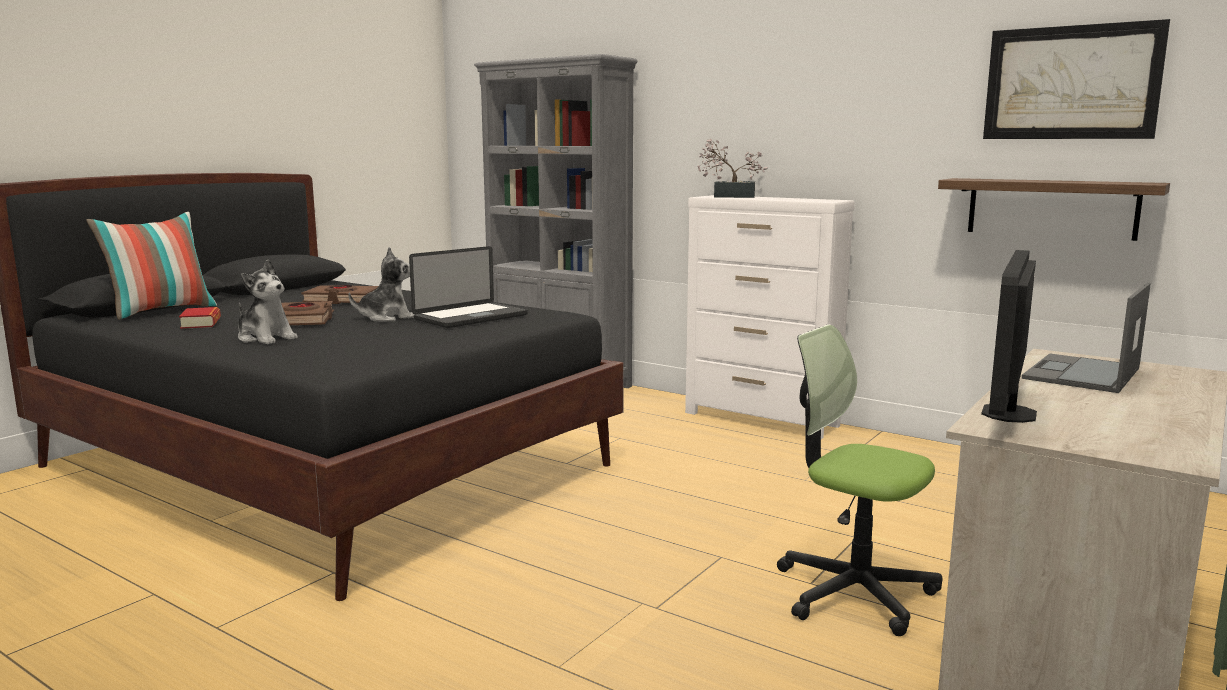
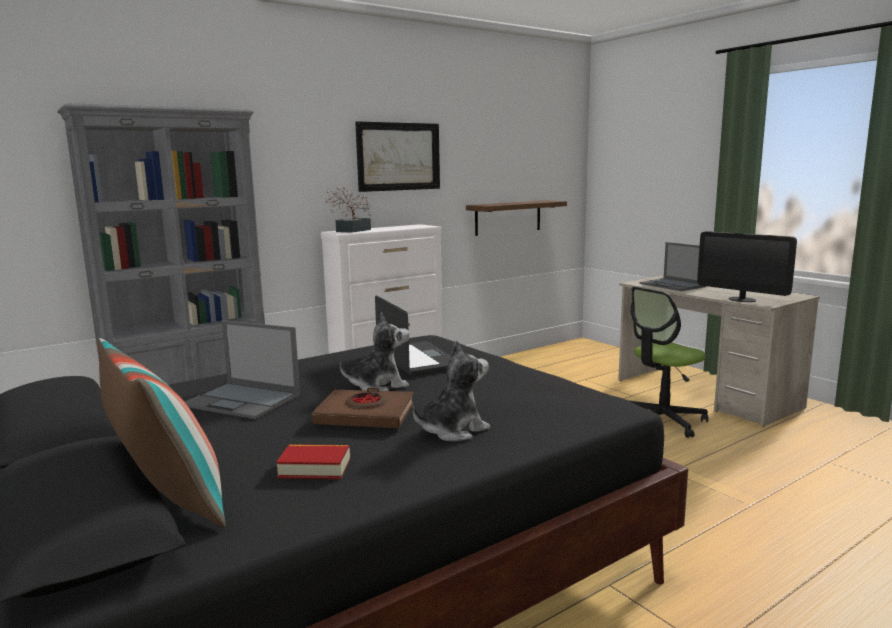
camera: 70 degrees left, 0 degrees up
(342, 300) = (243, 400): brown book -> laptop
(387, 317) = (378, 386): plush toy -> plush toy turned 75 degrees clockwise
(1071, 83) = (511, 150): picture -> picture (398, 156)

